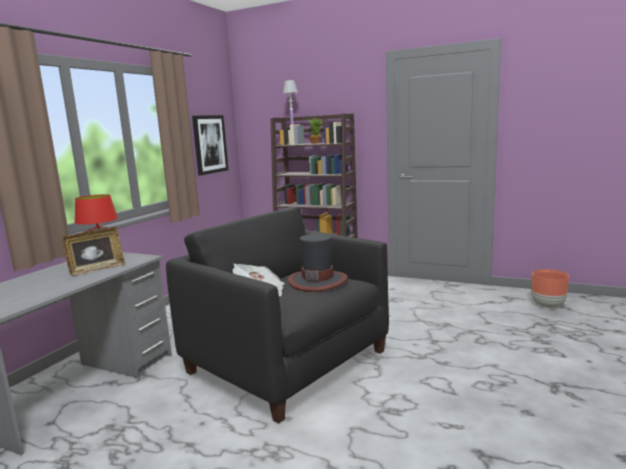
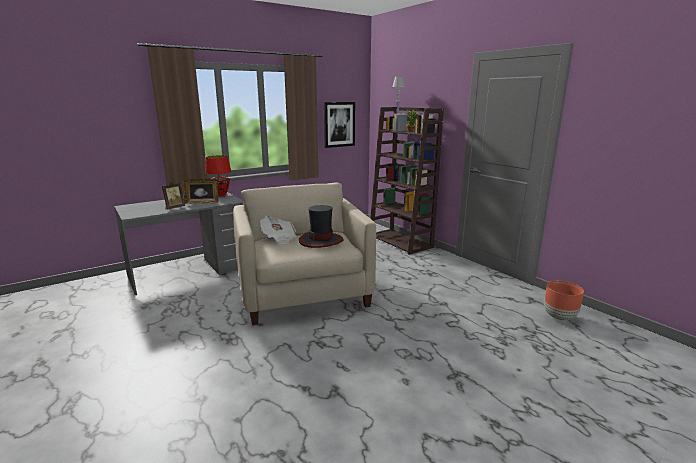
camera: 30 degrees right, 5 degrees up
(62, 284) = (174, 208): none -> picture frame
(288, 362) = (303, 293): black armchair -> beige armchair

